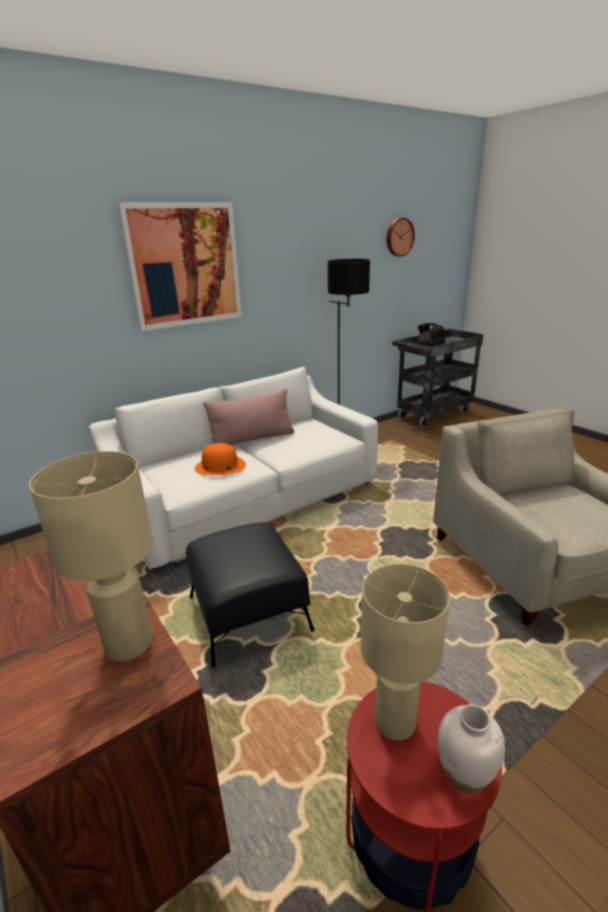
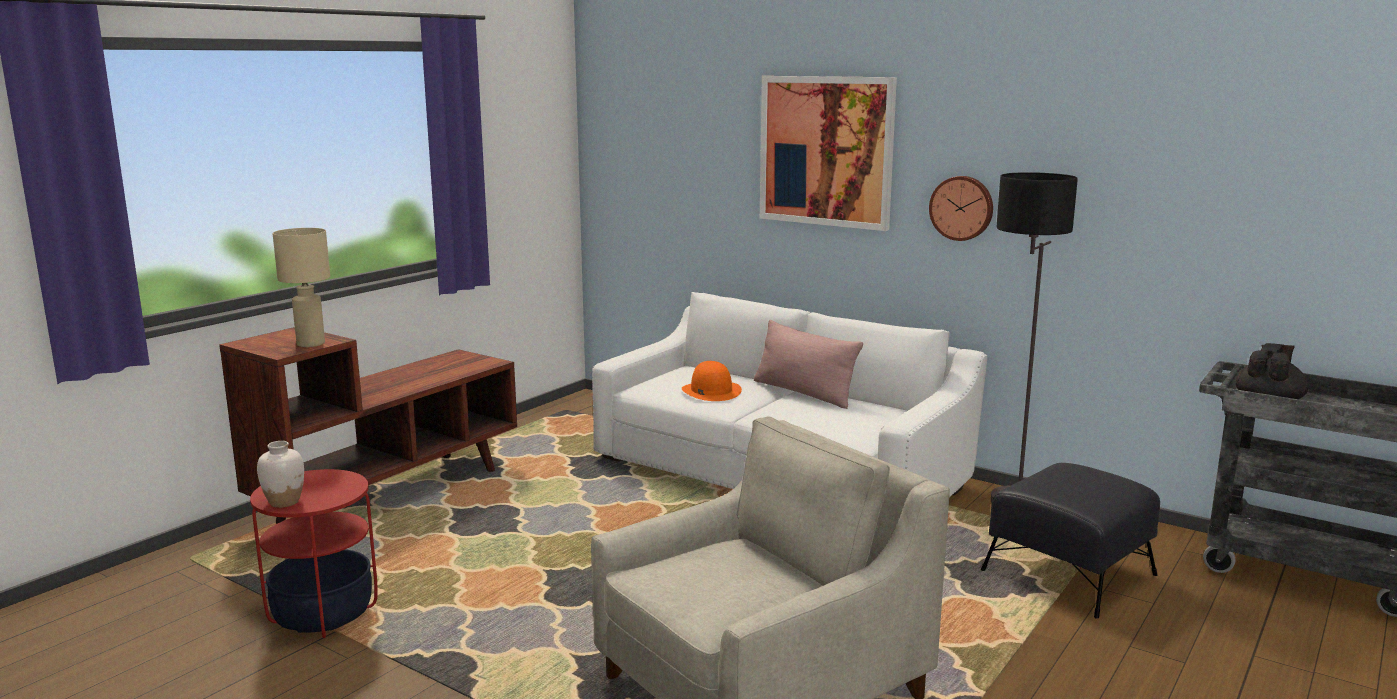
camera: 70 degrees right, 10 degrees down
(249, 613) = (561, 513): black ottoman -> black ottoman (1069, 573)
(393, 723) = (327, 481): beige table lamp -> none
(399, 237) = (1264, 150): wall clock -> wall clock (962, 208)

